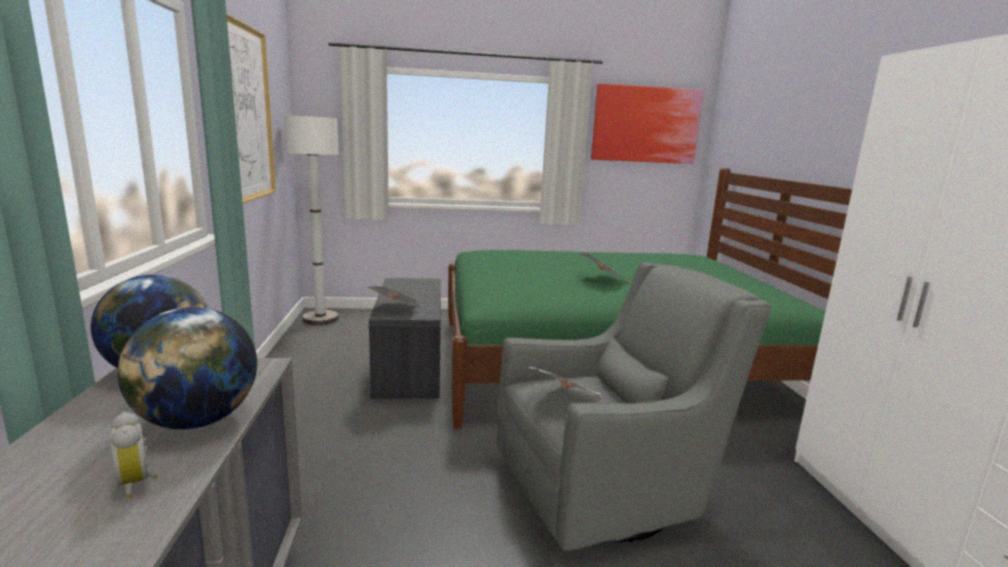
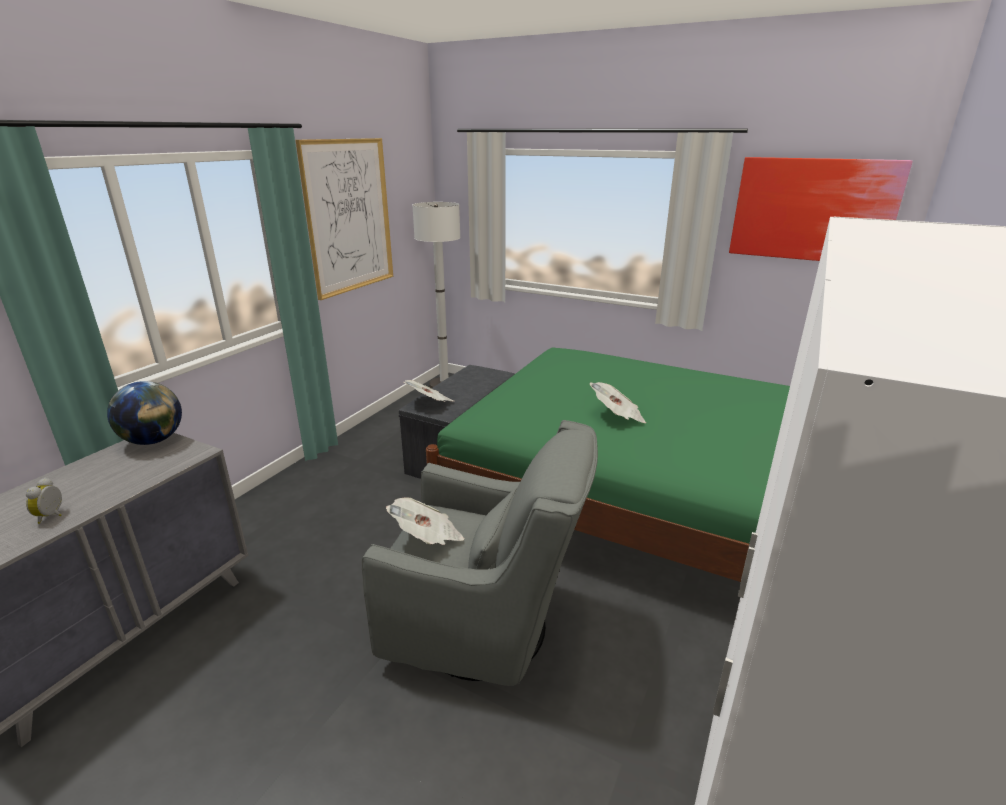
camera: 35 degrees right, 10 degrees up
(197, 421) = (119, 484): globe -> none

